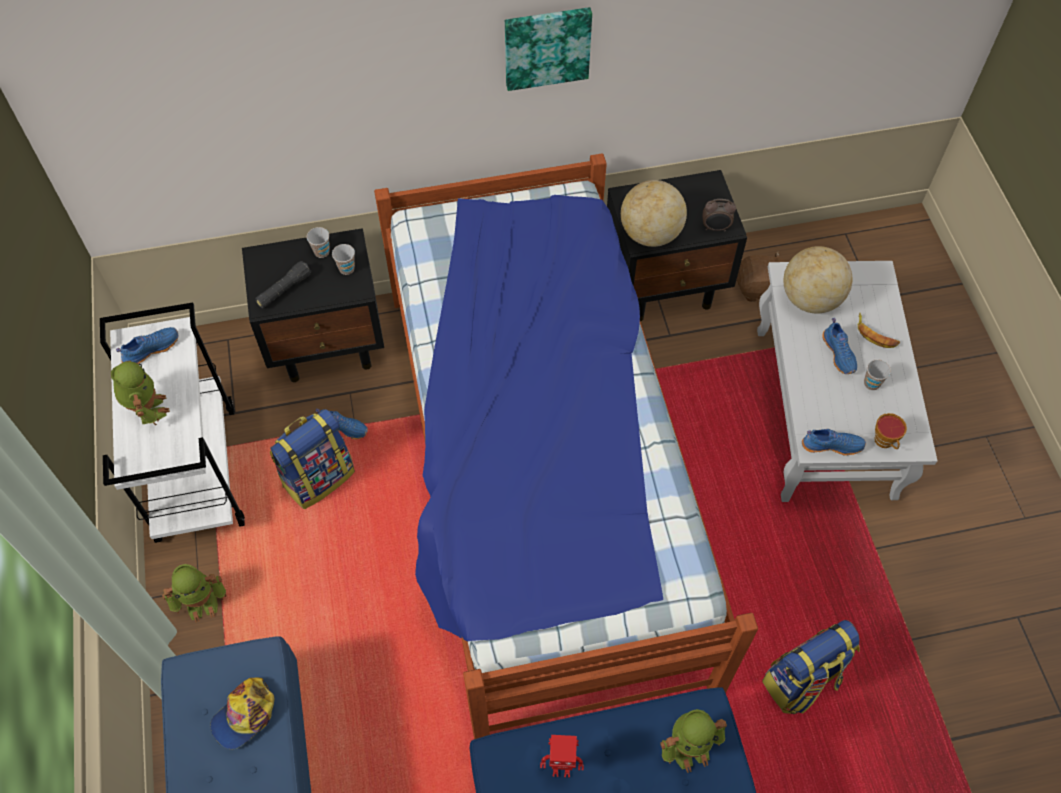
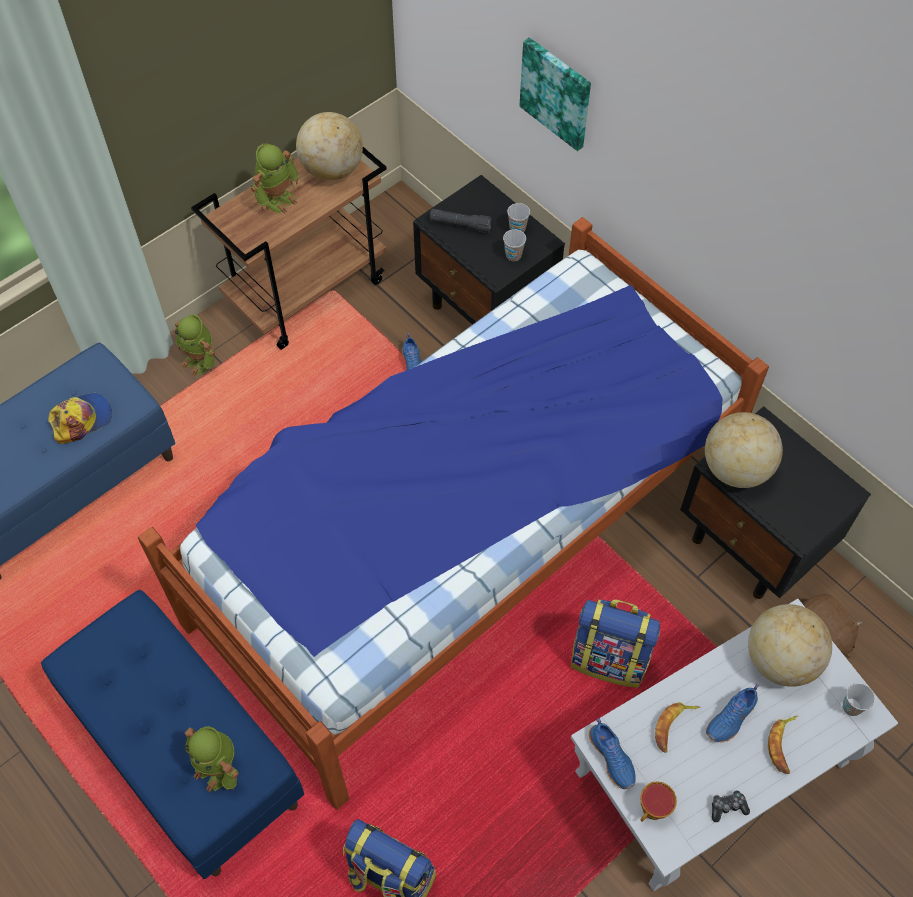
camera: 60 degrees right, 0 degrees up
(151, 349) = (332, 169): blue shoe -> globe
(195, 472) = (307, 290): white cart -> brown cart
(244, 715) = (81, 419): cap -> cap turned 135 degrees clockwise
(318, 477) = (356, 375): backpack -> backpack (610, 658)
(546, 46) = (758, 215): picture -> picture (557, 92)
(561, 768) = (147, 670): toy robot -> none
(715, 228) = (790, 523): alarm clock -> none
(827, 393) = (673, 727): none -> banana
(871, 383) = (716, 767): cup -> cup (851, 707)
(904, 393) = (727, 807): none -> game controller

